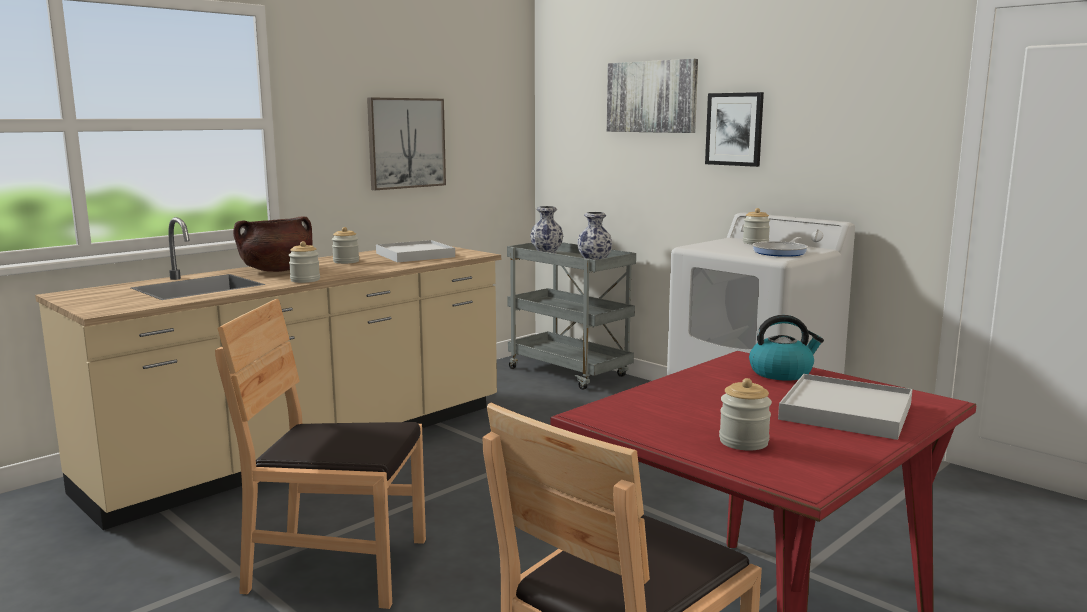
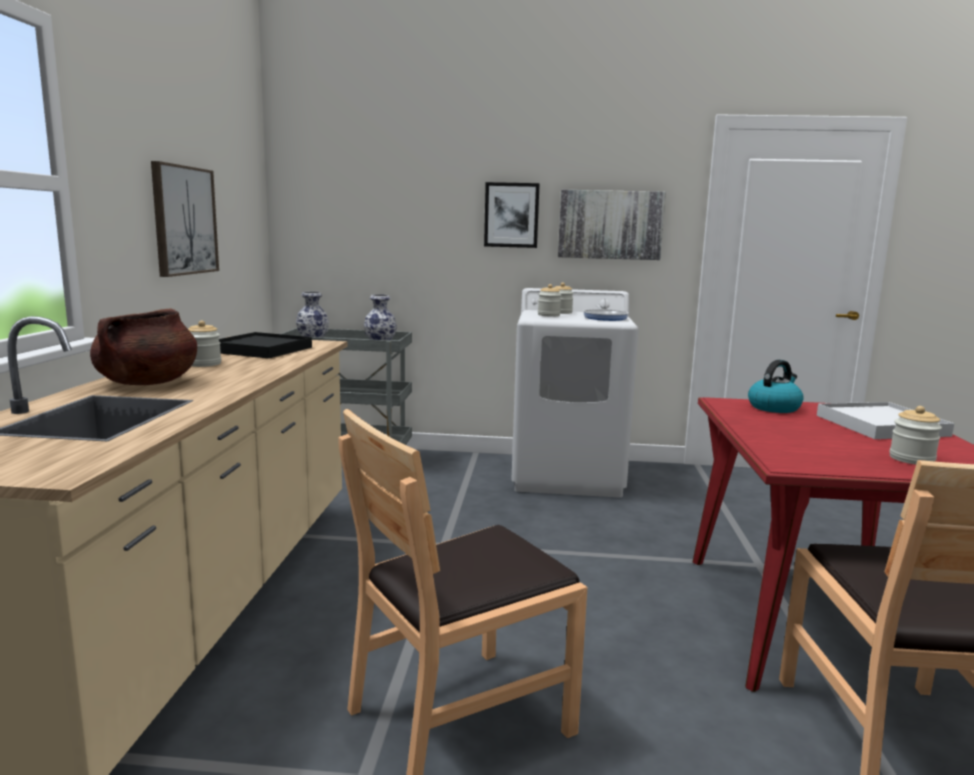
camera: 40 degrees left, 0 degrees up
(305, 280) = (230, 389): jar -> jar (548, 315)
(415, 255) = (261, 350): white tray -> black tray
(652, 97) = (420, 183): picture -> picture (610, 225)

